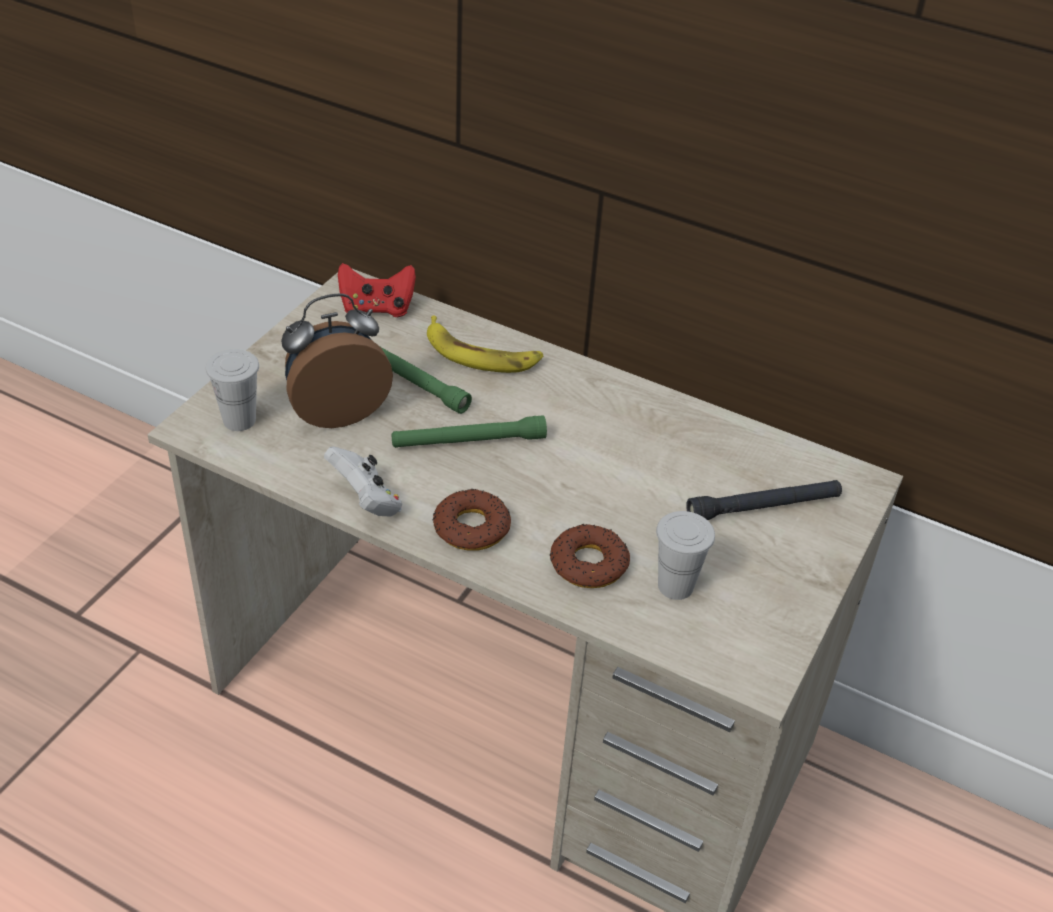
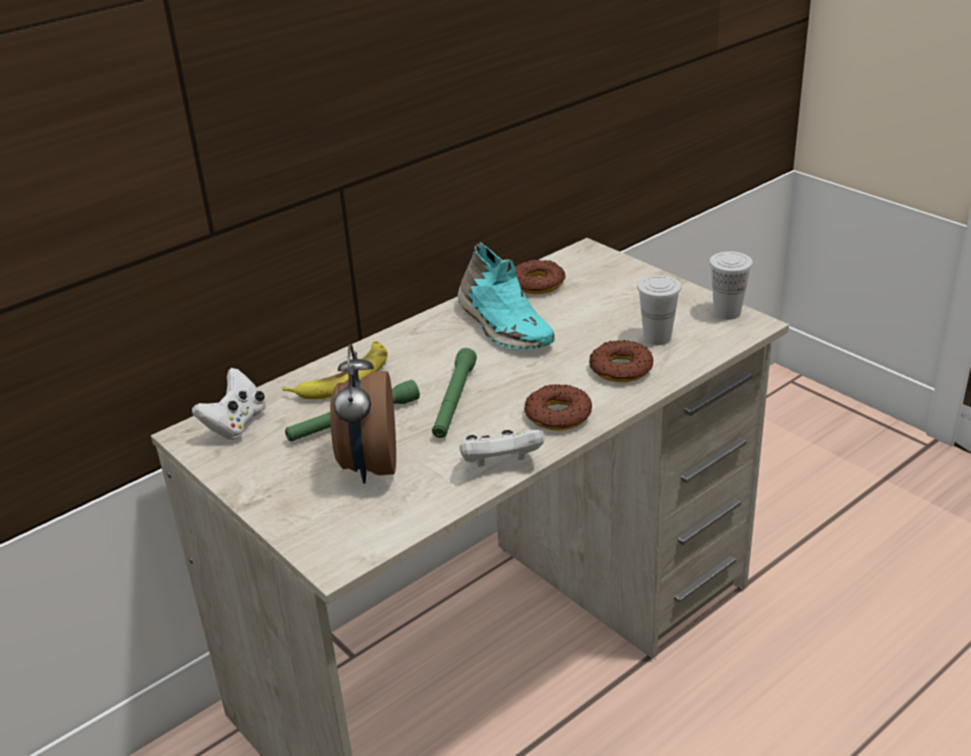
camera: 65 degrees left, 10 degrees down
(239, 420) = (345, 528): white cup -> white cup (727, 313)
(377, 308) = (235, 424): red game controller -> white game controller
(636, 445) = (502, 326): none -> turquoise shoe
(751, 453) = (537, 283): none -> donut
(763, 507) = (594, 290): black flashlight -> none

